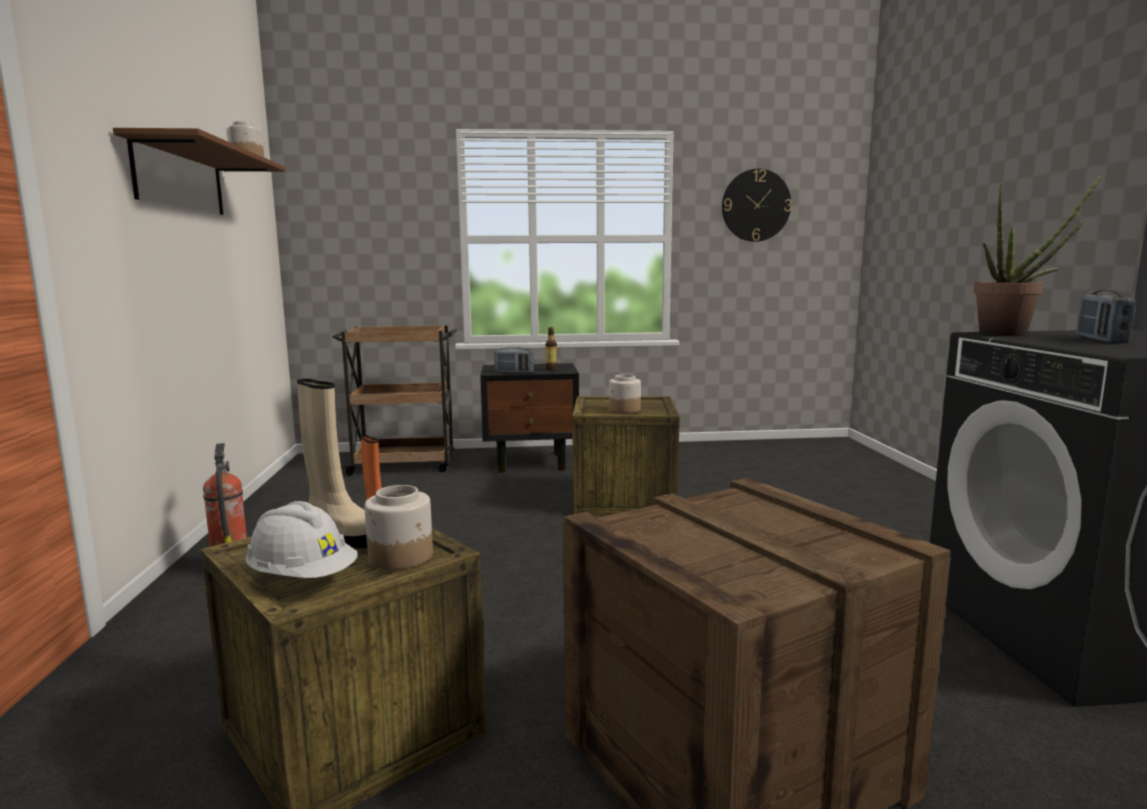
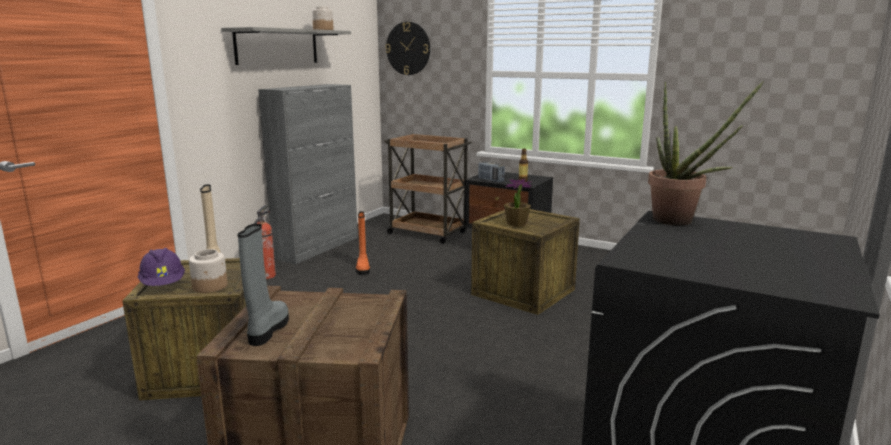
camera: 35 degrees right, 5 degrees up
(180, 179) = (277, 46): brown shelf -> grey shelf
(262, 512) = (318, 247): none -> grey cabinet
(303, 578) = (163, 285): white hard hat -> purple hard hat
(624, 409) = (516, 223): jar -> potted plant
(716, 563) = (268, 329): none -> grey boot
(756, 205) = (743, 47): wall clock -> wall clock (408, 48)
(1100, 340) = (710, 243): radio -> none

